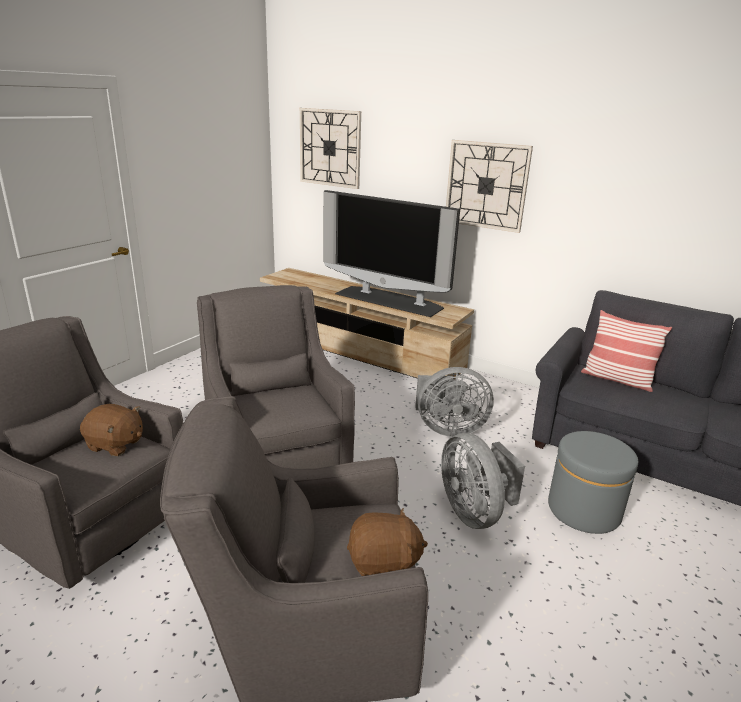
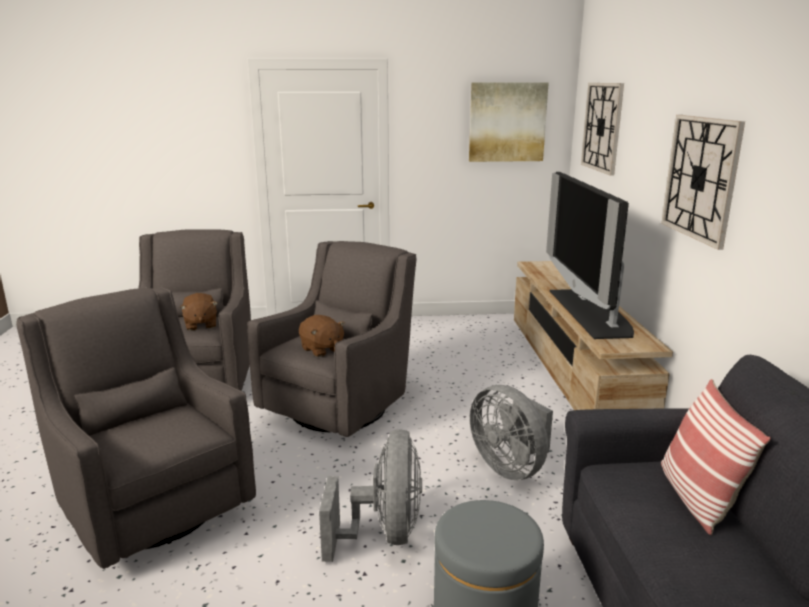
camera: 55 degrees right, 5 degrees down
(227, 145) = (507, 122): none -> picture
(384, 564) = (138, 451): brown plush toy -> brown plush toy (321, 349)
(474, 512) = (384, 534): grey fan -> grey fan turned 150 degrees clockwise

